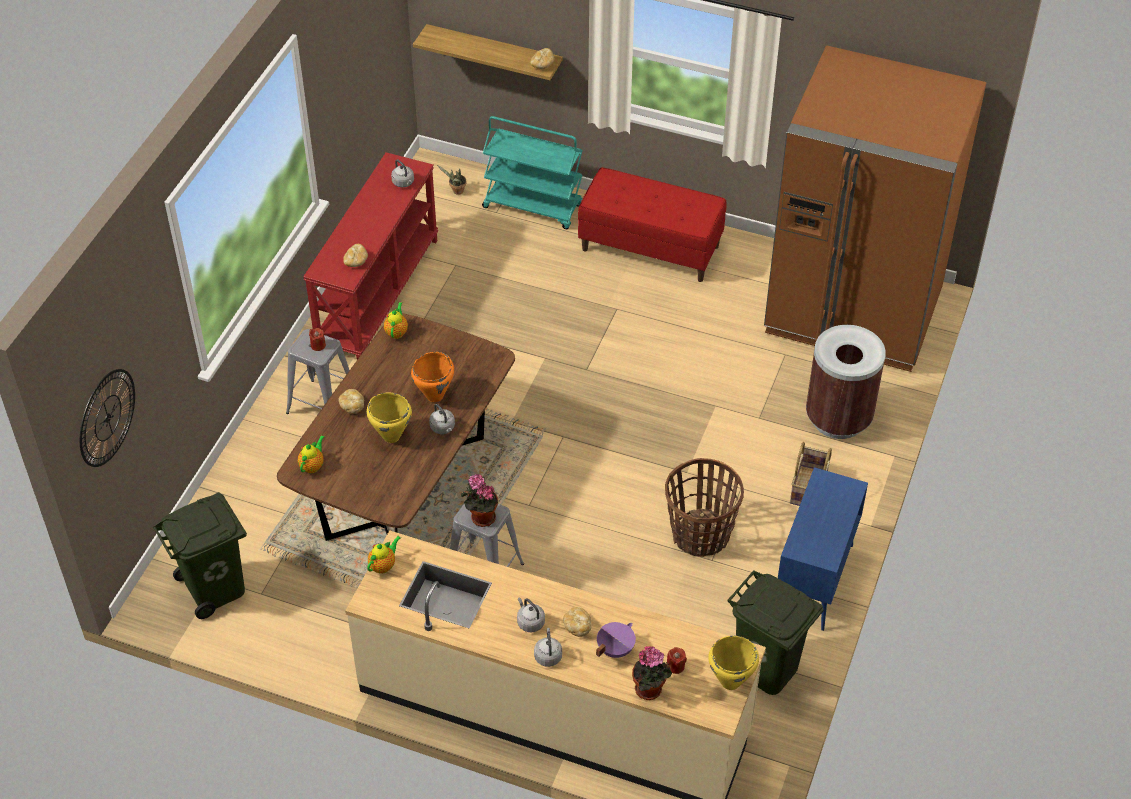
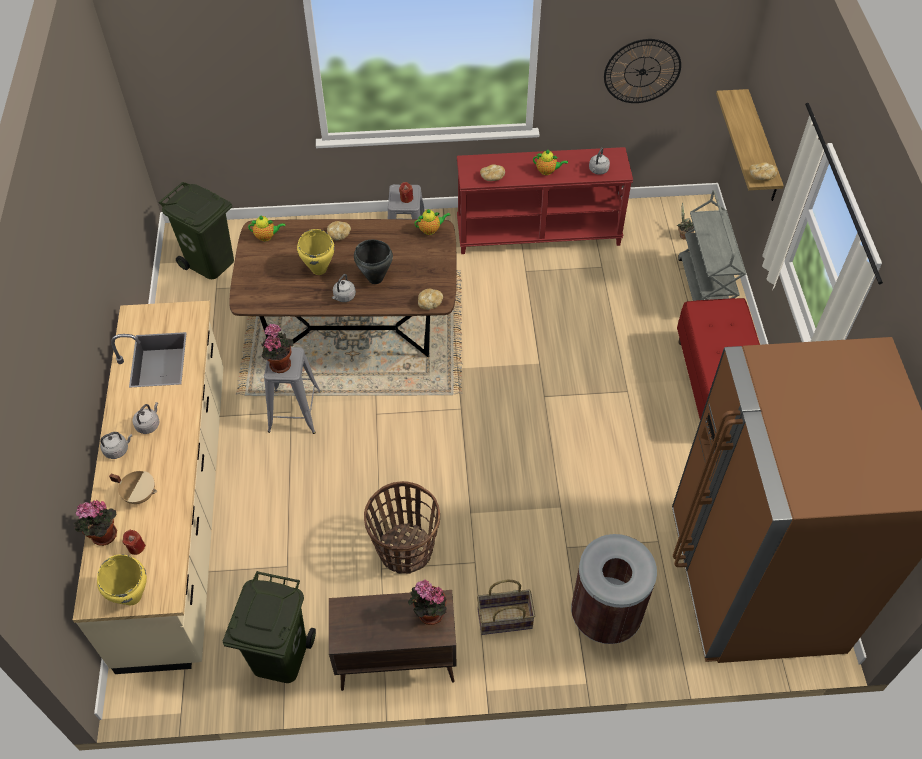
camera: 65 degrees right, 5 degrees up
(107, 417) = (179, 81): wall clock -> wall clock (642, 71)
(383, 565) = (172, 310): teapot -> teapot (547, 171)
(435, 396) = (375, 279): orange cooking pot -> black cooking pot
(533, 206) = (704, 290): turquoise cart -> grey cart
(577, 626) = (156, 459): bread -> bread (430, 303)
(614, 649) = (140, 494): purple cooking pot -> beige cooking pot
(814, 581) = (395, 662): blue cabinet -> brown cabinet
(830, 491) = (428, 614): none -> potted plant

